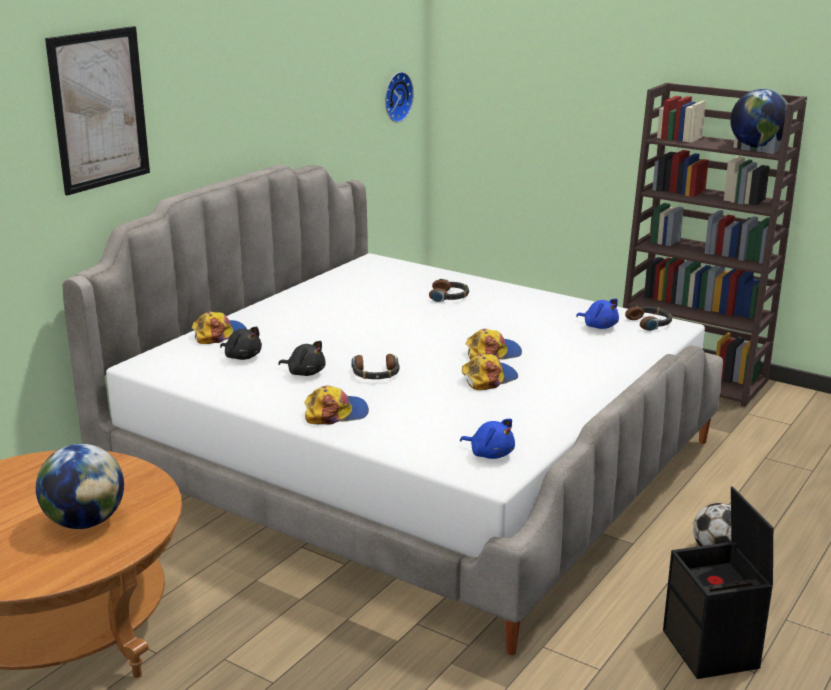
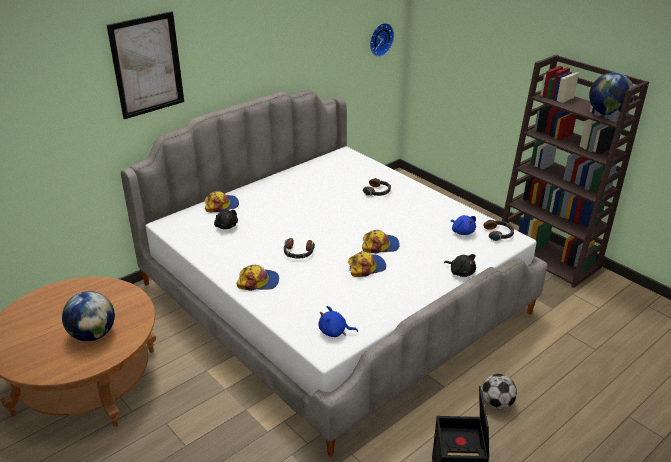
camera: 15 degrees right, 10 degrees up
(305, 373) = (256, 245): black plush toy -> black plush toy (461, 272)
(490, 454) = (334, 332): blue plush toy -> blue plush toy turned 135 degrees clockwise

